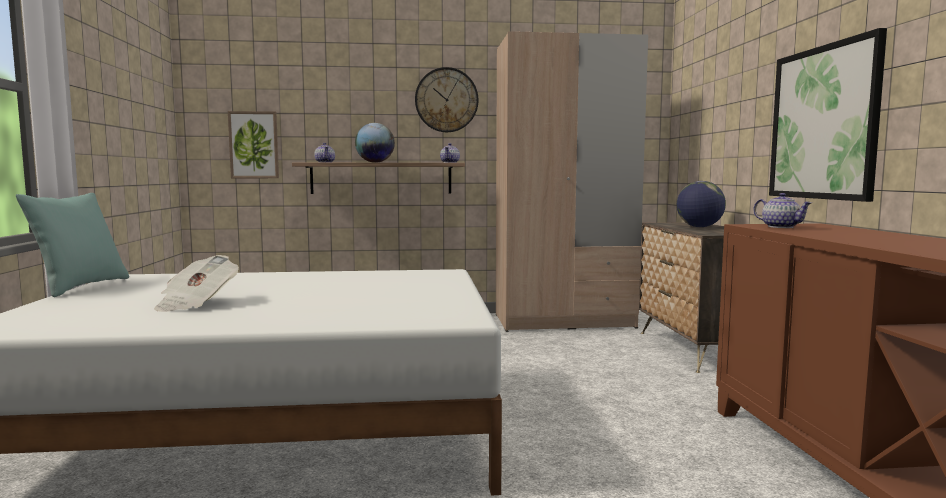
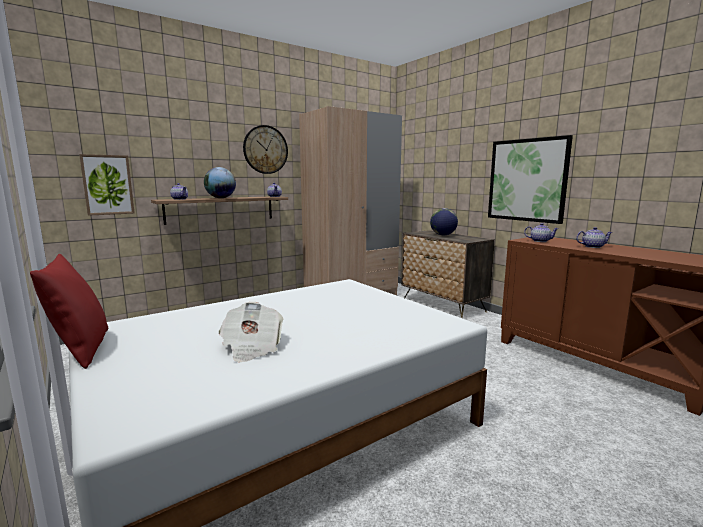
camera: 30 degrees left, 5 degrees up
(80, 287) = (81, 350): turquoise pillow -> red pillow
(854, 235) = (592, 246): none -> teapot

